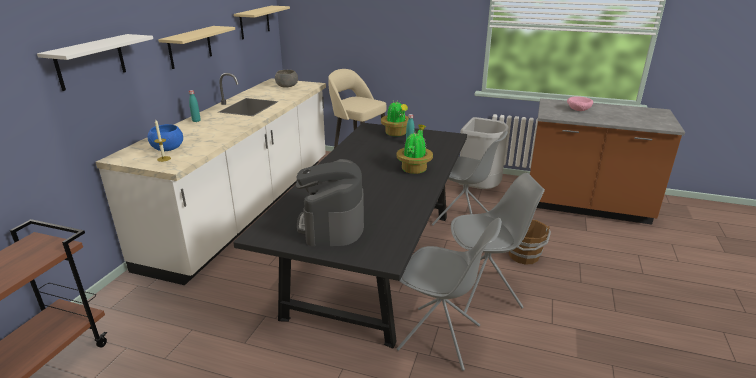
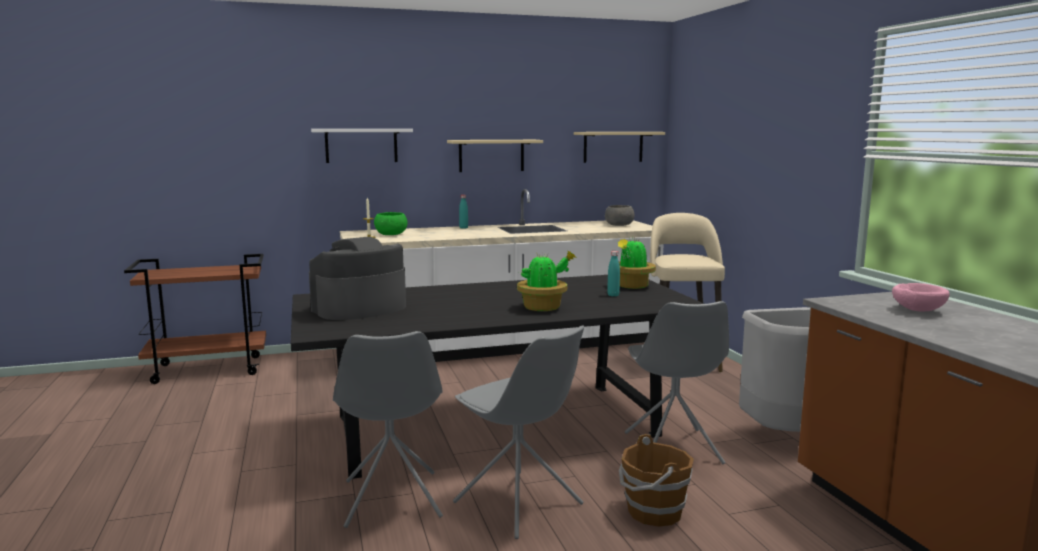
camera: 55 degrees right, 15 degrees down
(168, 148) = (391, 234): blue bowl -> green bowl

